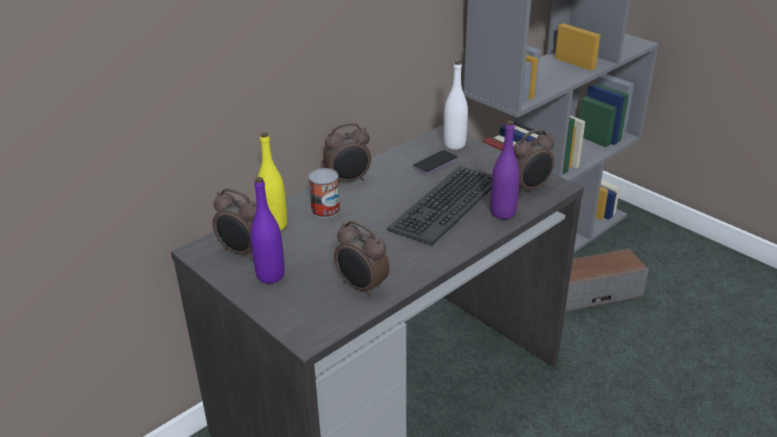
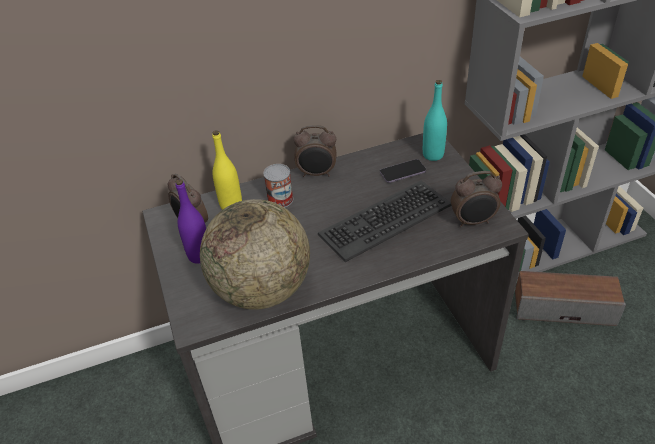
camera: 25 degrees right, 10 degrees up
(361, 287) = (262, 289): alarm clock -> globe
(454, 145) = (433, 155): white bottle -> turquoise bottle
(502, 213) = (431, 243): purple bottle -> none

